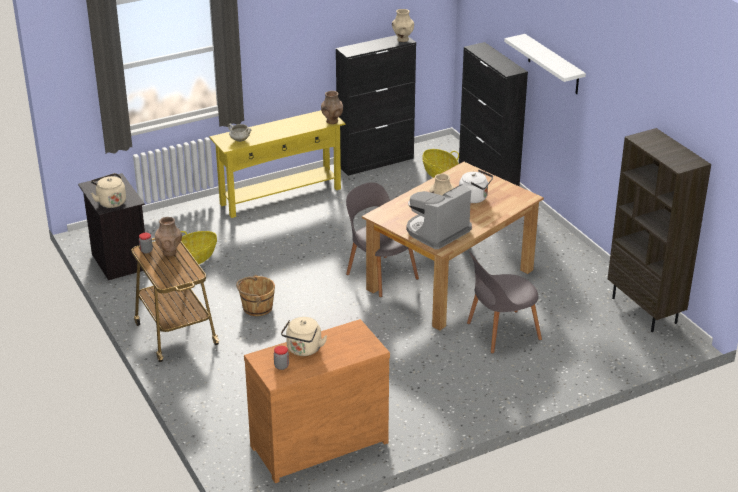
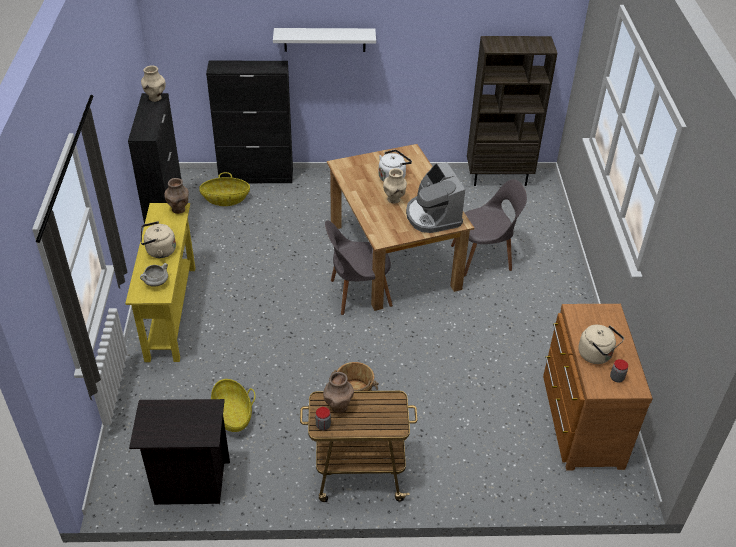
camera: 65 degrees left, 10 degrees up
(110, 202) = (198, 428): beige kettle -> beige kettle (159, 251)
(500, 332) = (484, 257): grey chair -> grey chair turned 105 degrees counterclockwise

